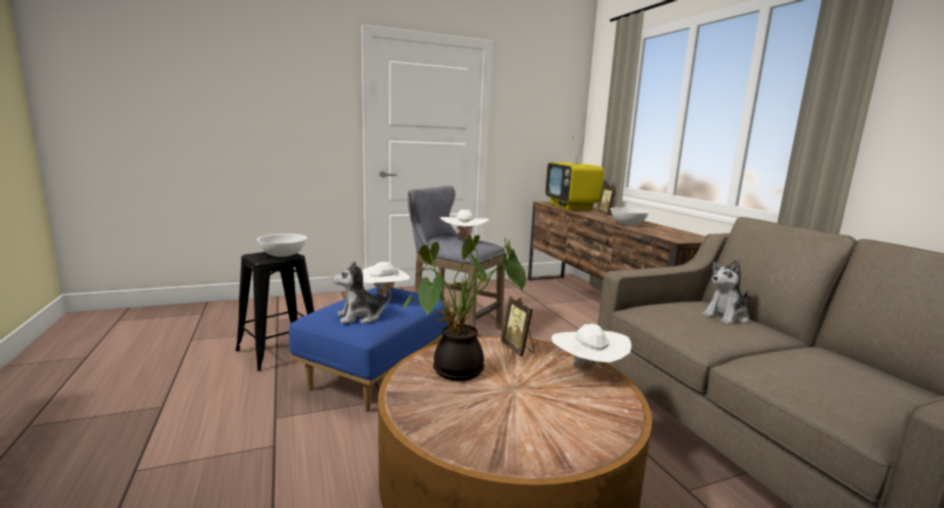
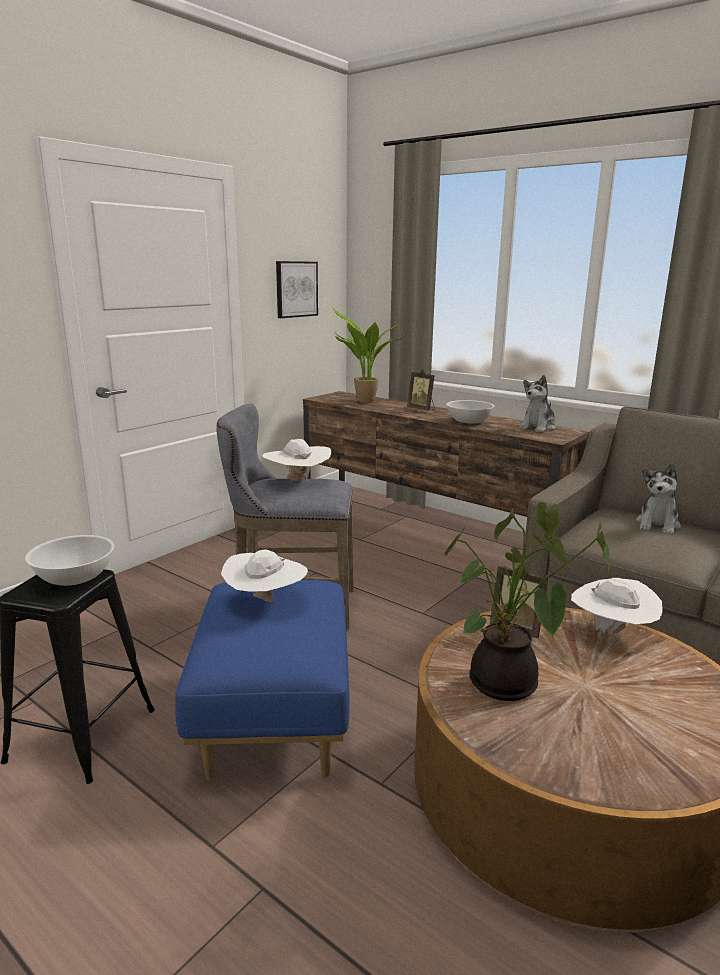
camera: 30 degrees left, 5 degrees up
(361, 317) = (285, 646): plush toy -> plush toy (538, 427)
(538, 124) = (296, 289): none -> picture
(571, 207) = (364, 402): television -> potted plant

